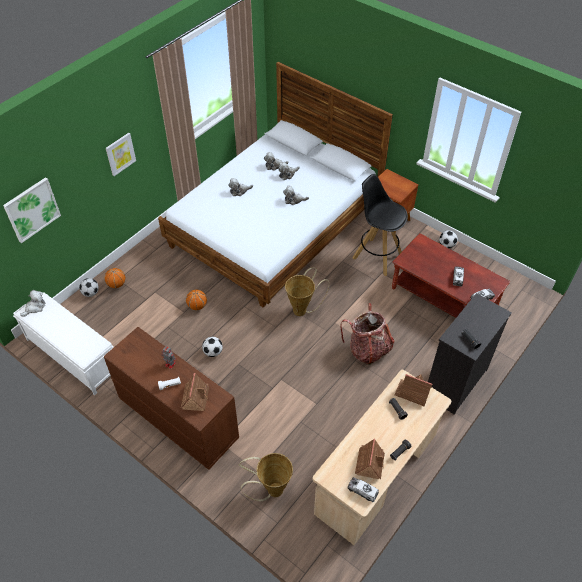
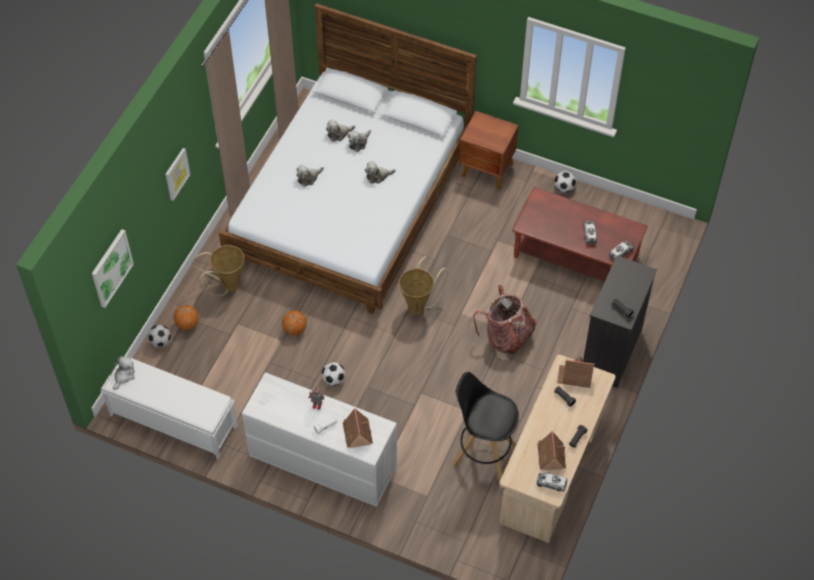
camera: 15 degrees left, 5 degrees up
(178, 418) = (322, 462): brown dresser -> white dresser
(271, 490) = (448, 511): basket -> basket (227, 287)
(377, 256) = (486, 220): black stool -> black stool (483, 454)

